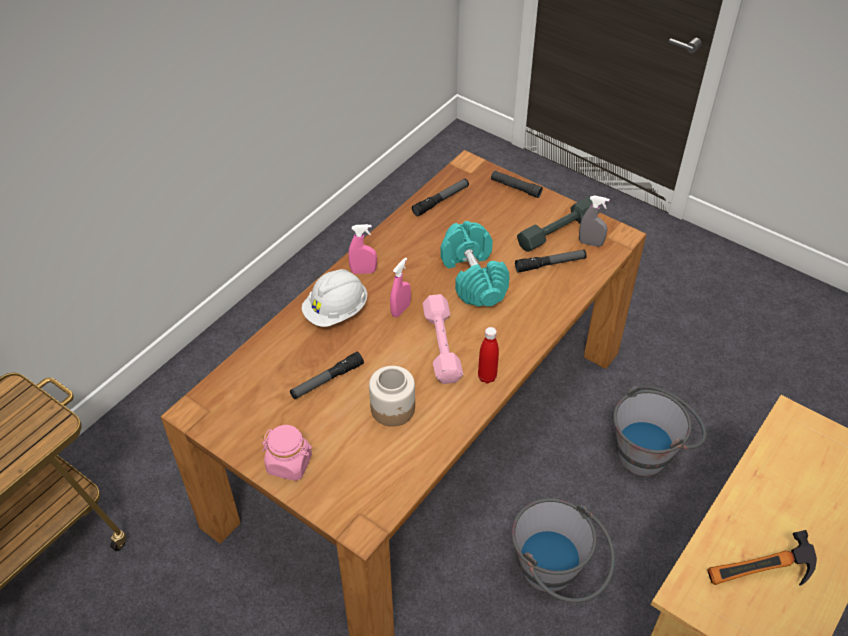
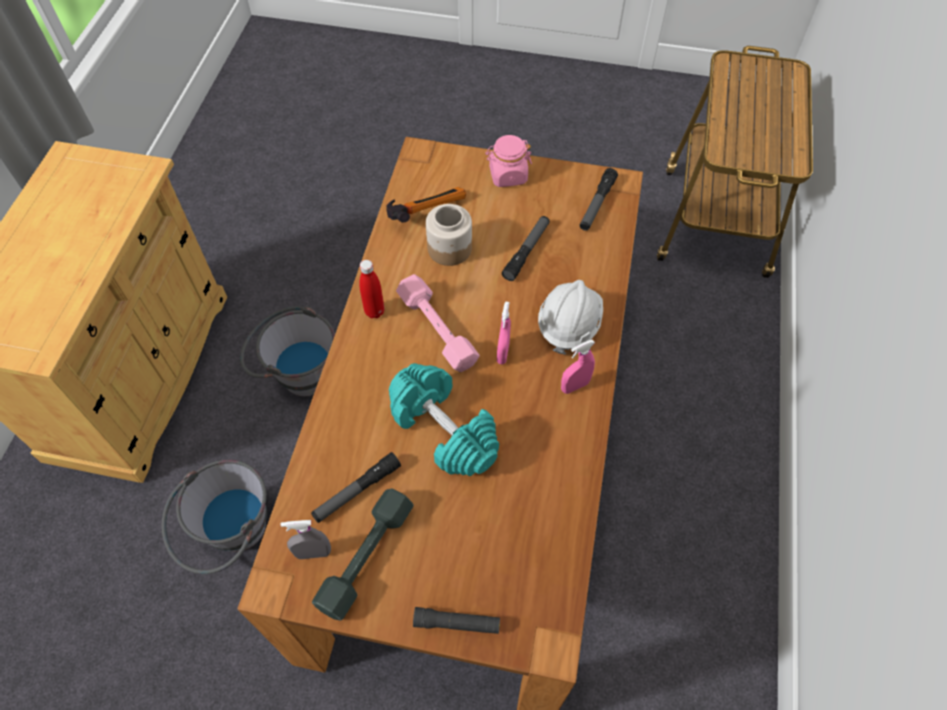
camera: 155 degrees right, 10 degrees up
(441, 200) = (549, 546): flashlight -> flashlight (597, 204)
(759, 578) = (83, 199): hammer -> hammer (424, 210)

